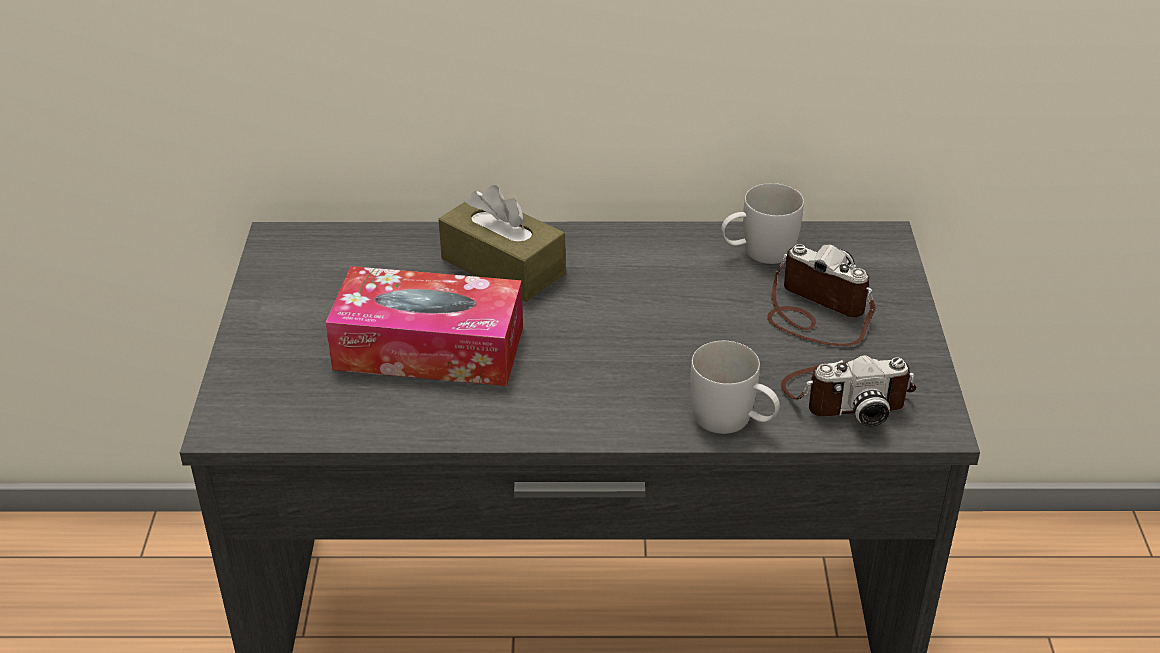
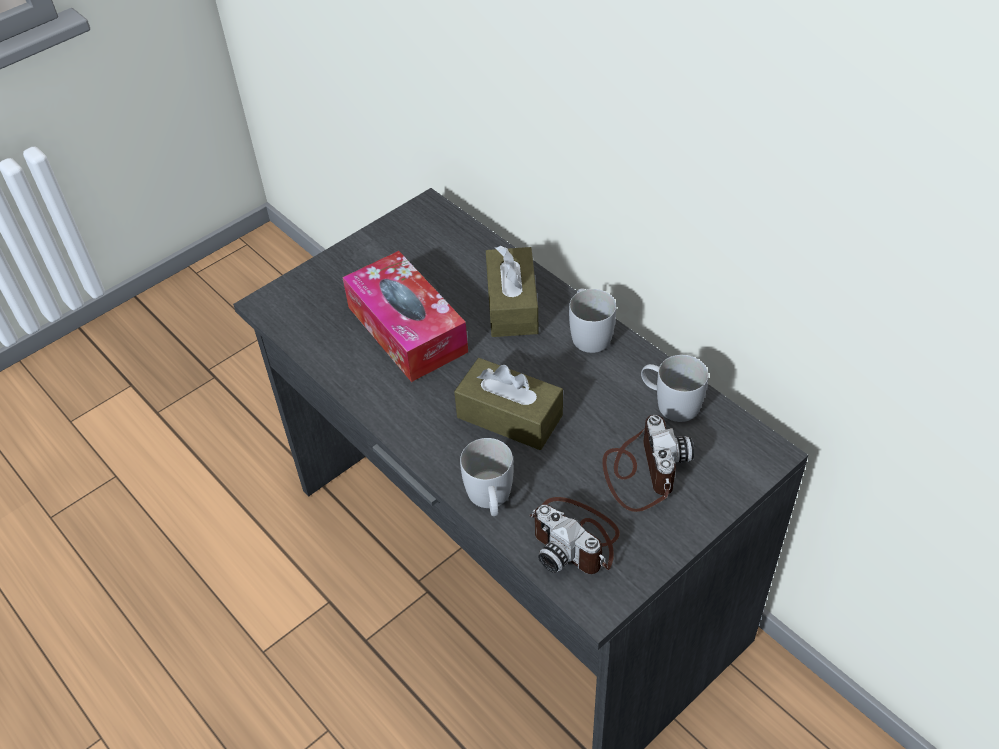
camera: 50 degrees right, 10 degrees up
(609, 245) = (588, 333): none -> white mug
(645, 349) = (509, 416): none -> brown tissue box

